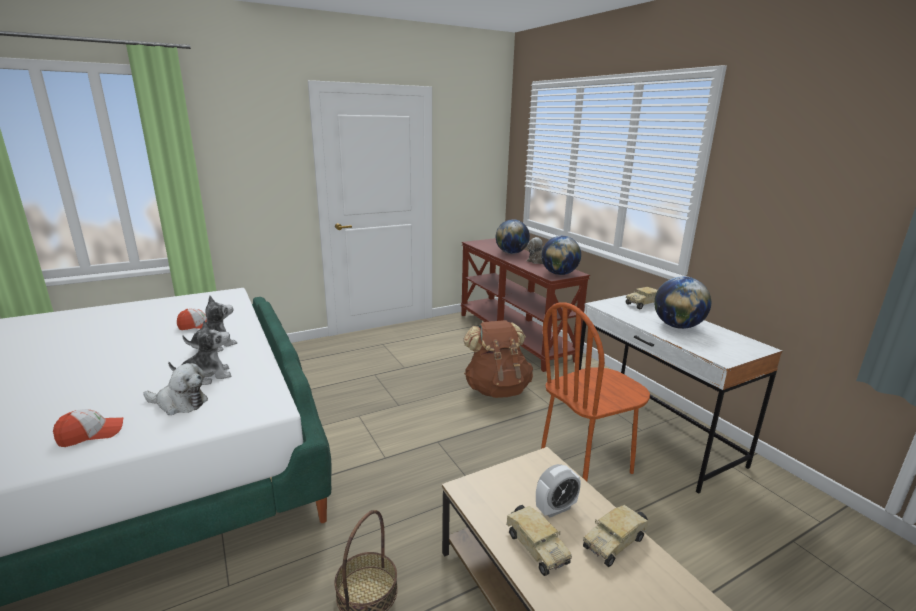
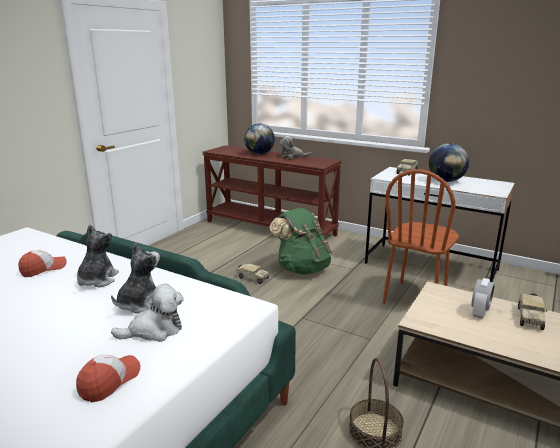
camera: 30 degrees left, 0 degrees up
(497, 389) = (302, 268): brown backpack -> green backpack
(535, 547) = (497, 336): toy truck -> toy truck (252, 278)
(559, 274) = (321, 163): globe -> none

